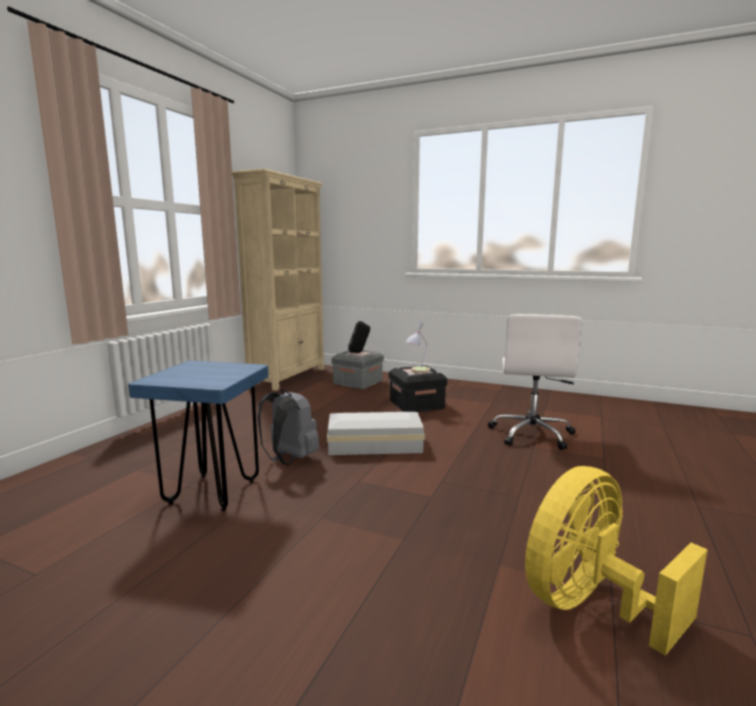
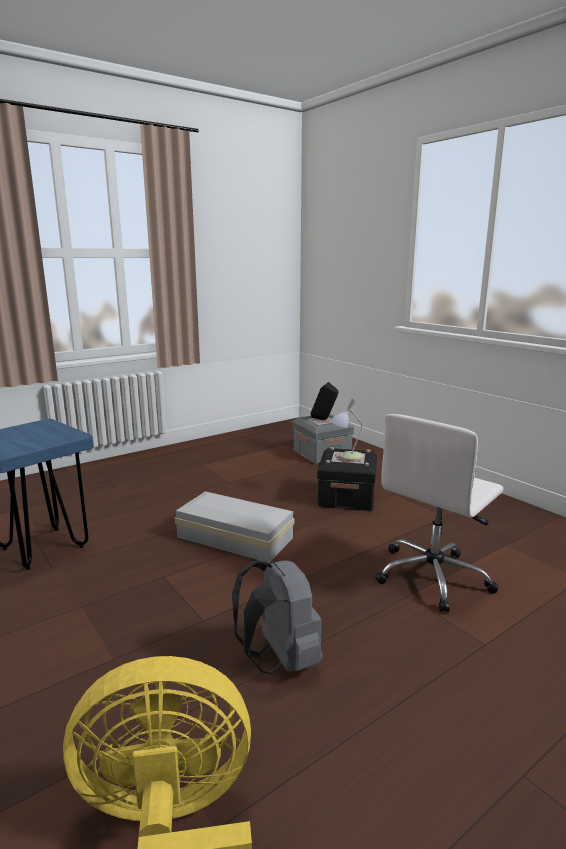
camera: 30 degrees right, 5 degrees up
(288, 377) = (261, 433): beige bookcase -> none
(289, 459) = (140, 532): grey backpack -> grey backpack (280, 660)

